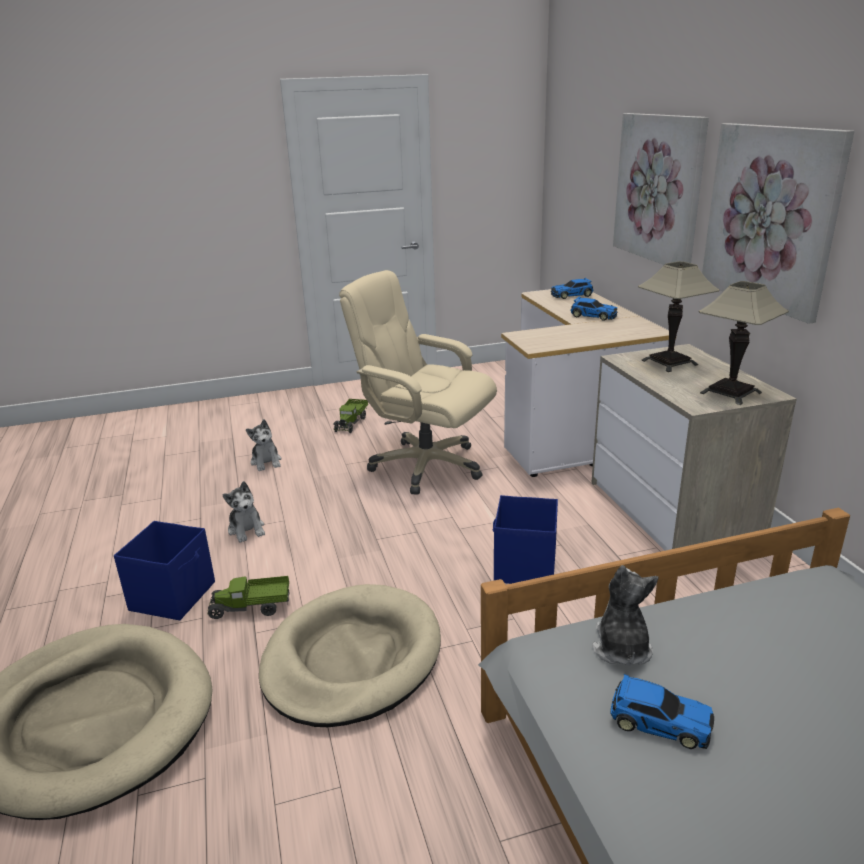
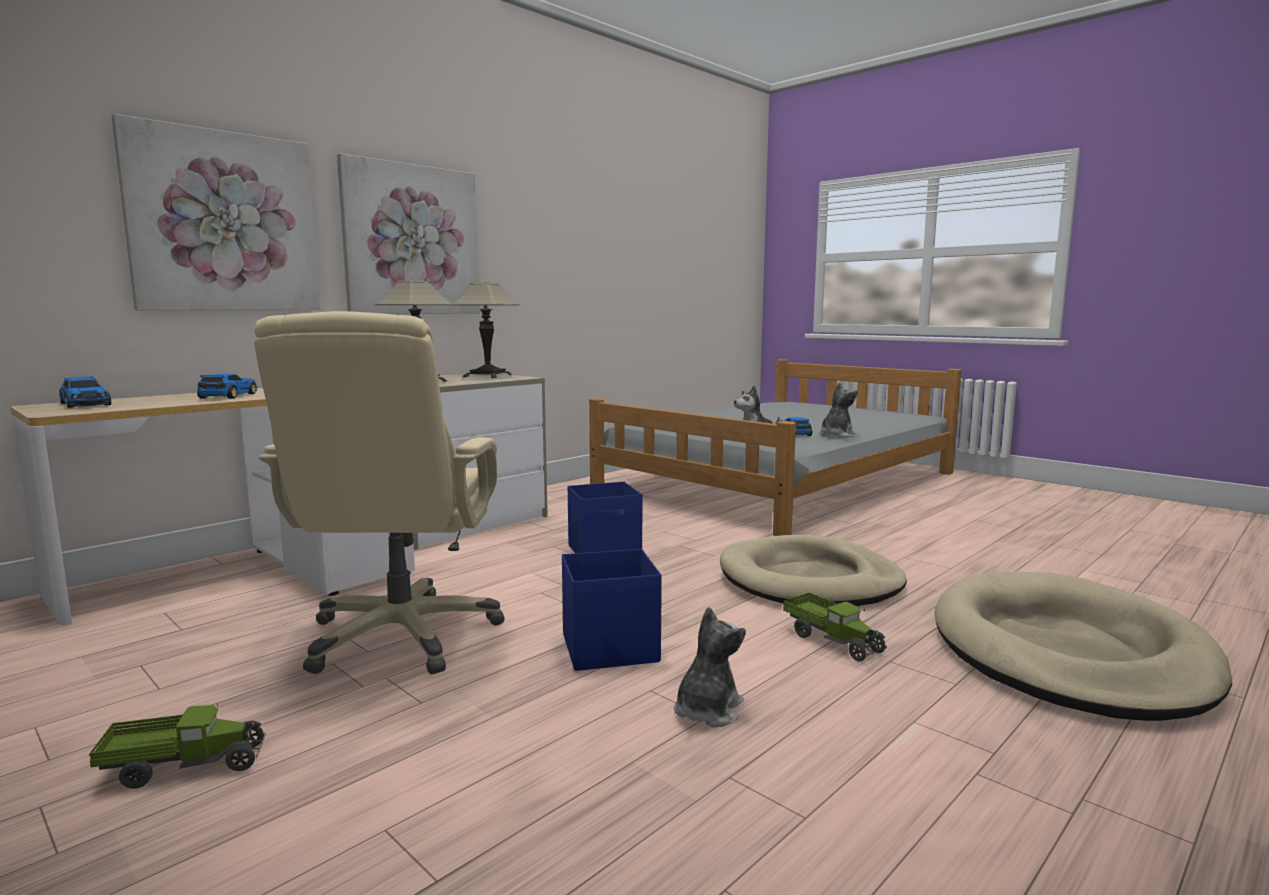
camera: 120 degrees left, 15 degrees down
(174, 596) = (898, 696): blue storage box -> blue storage box (608, 648)
(266, 462) = (449, 805): plush toy -> plush toy (836, 435)

